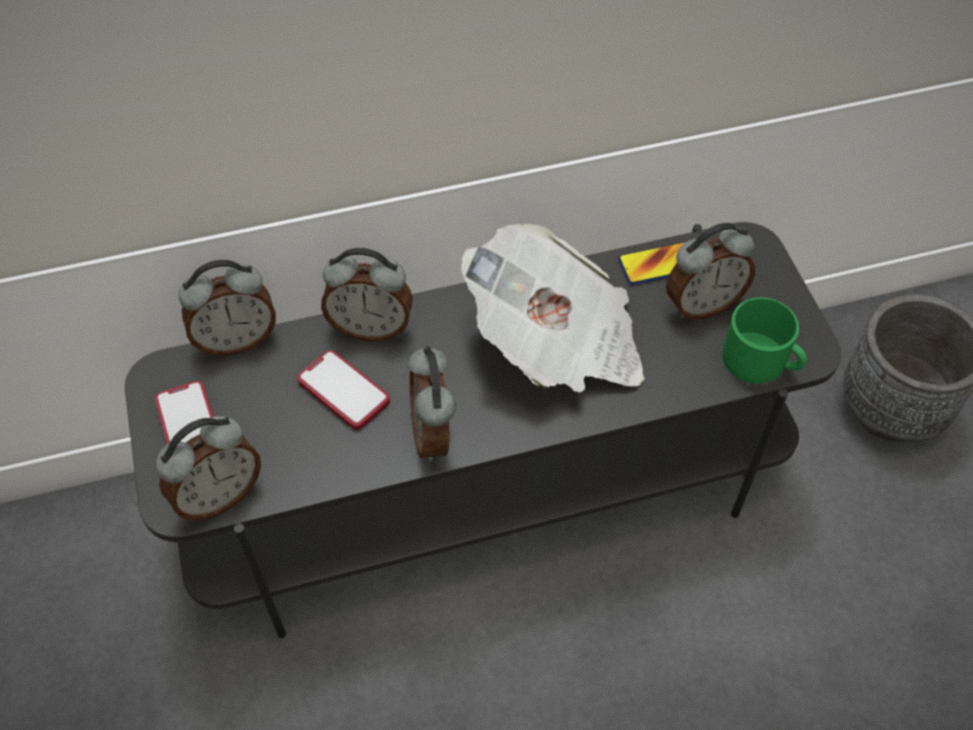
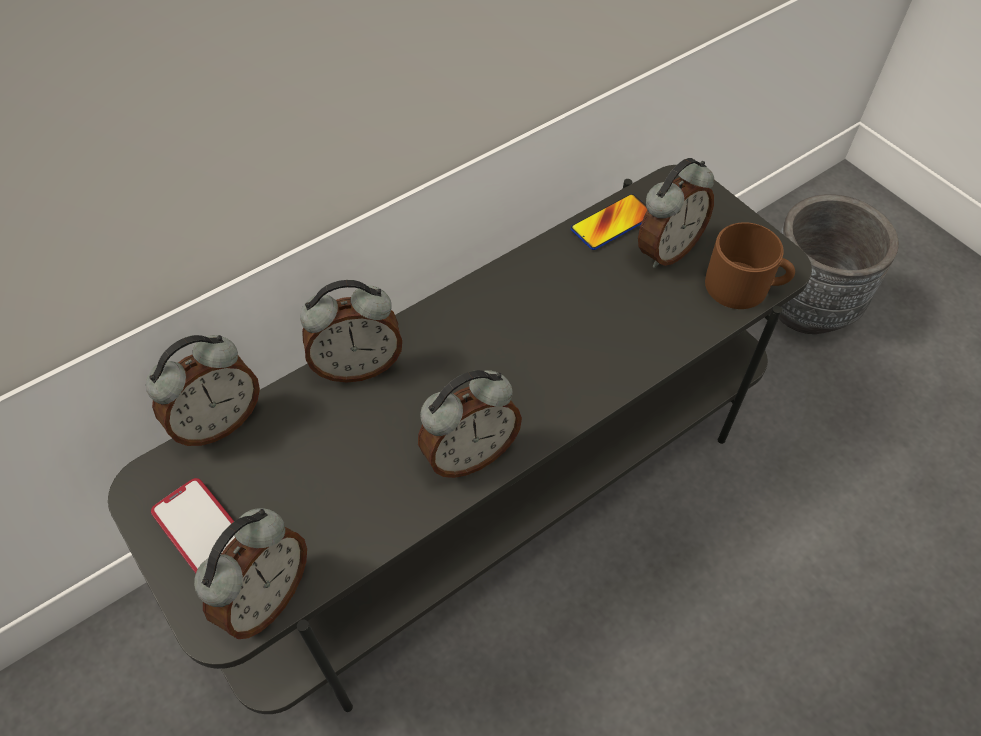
camera: 20 degrees left, 0 degrees up
(344, 391) = (357, 440): phone -> none
(434, 434) = (469, 454): alarm clock -> alarm clock turned 90 degrees counterclockwise
(556, 342) = (549, 325): newspaper -> none
(761, 361) = (745, 286): green mug -> brown mug

